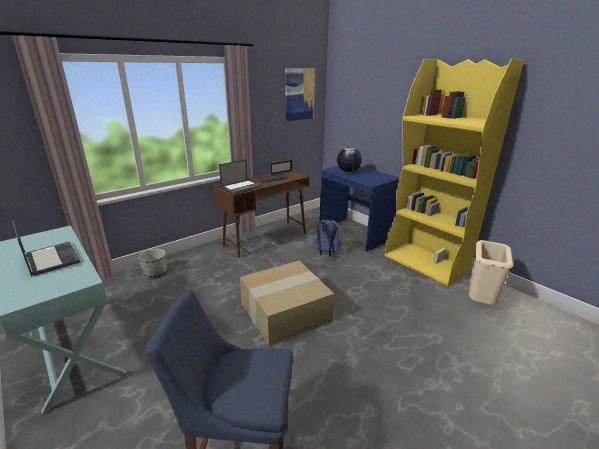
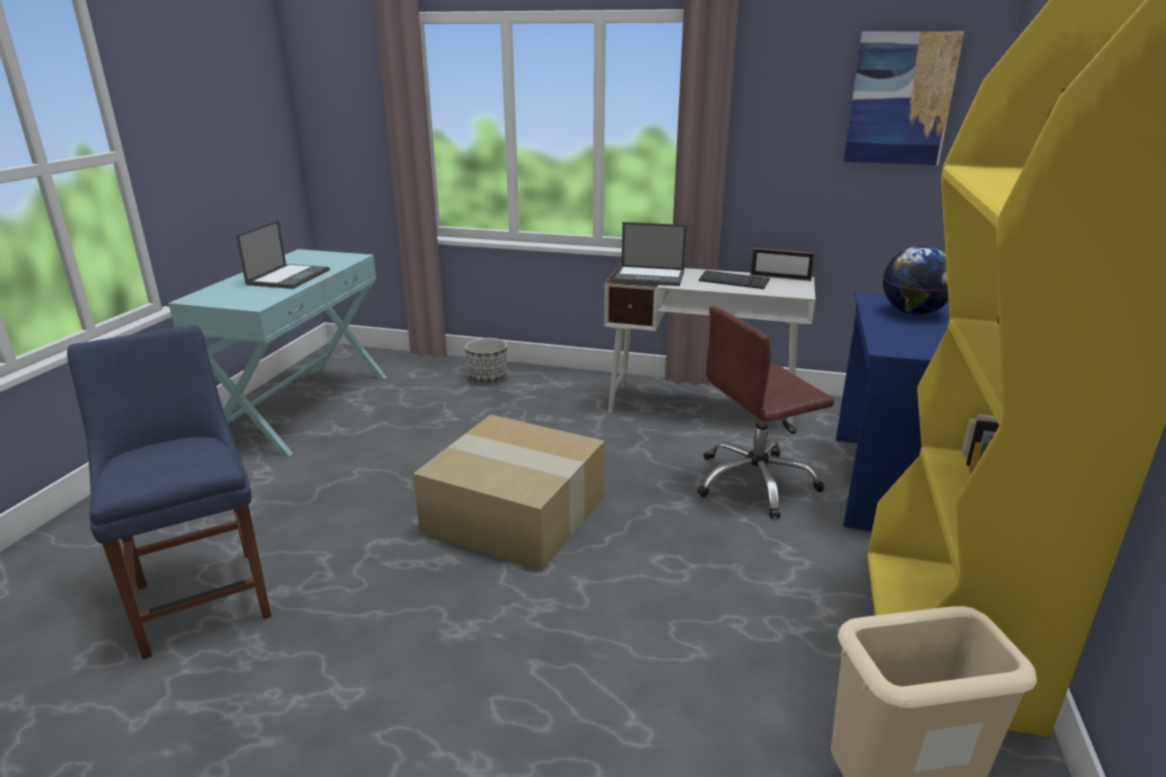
camera: 55 degrees right, 0 degrees up
(266, 238) = (702, 408): brown desk -> white desk
(326, 253) = (755, 482): blue backpack -> brown office chair

